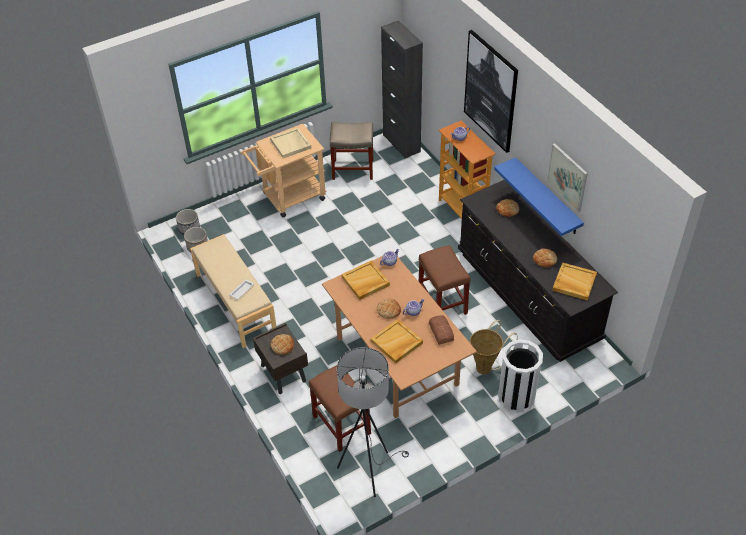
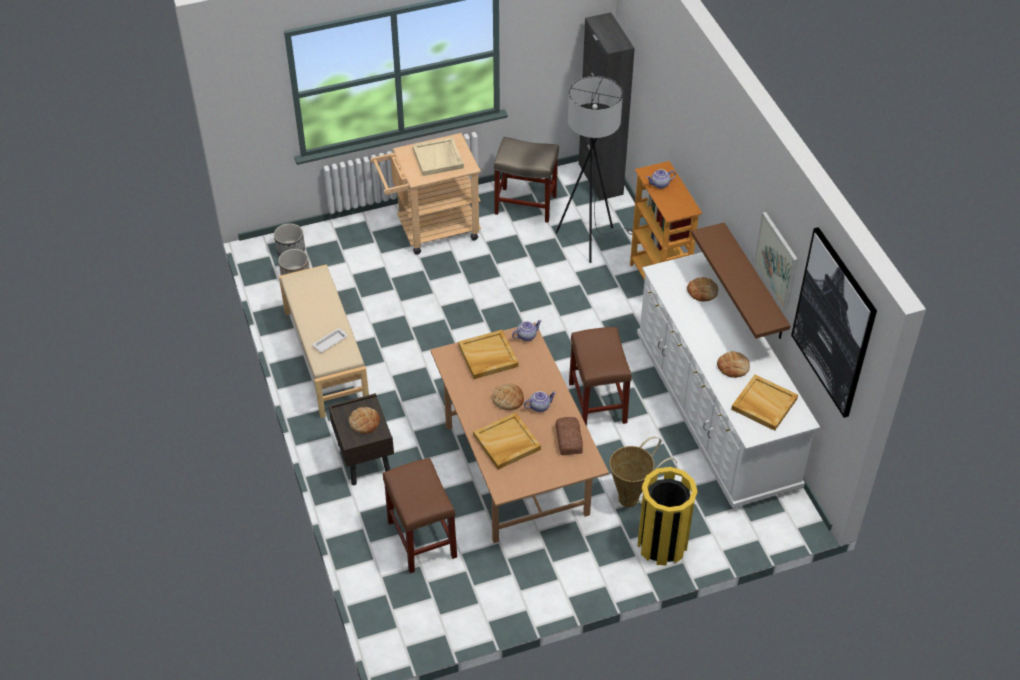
camera: 10 degrees right, 0 degrees up
(369, 469) = (442, 602): grey floor lamp -> grey floor lamp (589, 238)
(490, 91) = (703, 128): picture -> picture (834, 323)
(516, 397) = (662, 544): white trash can -> yellow trash can
(527, 295) = (715, 412): black dresser -> white dresser
(547, 197) = (754, 283): blue shelf -> brown shelf

